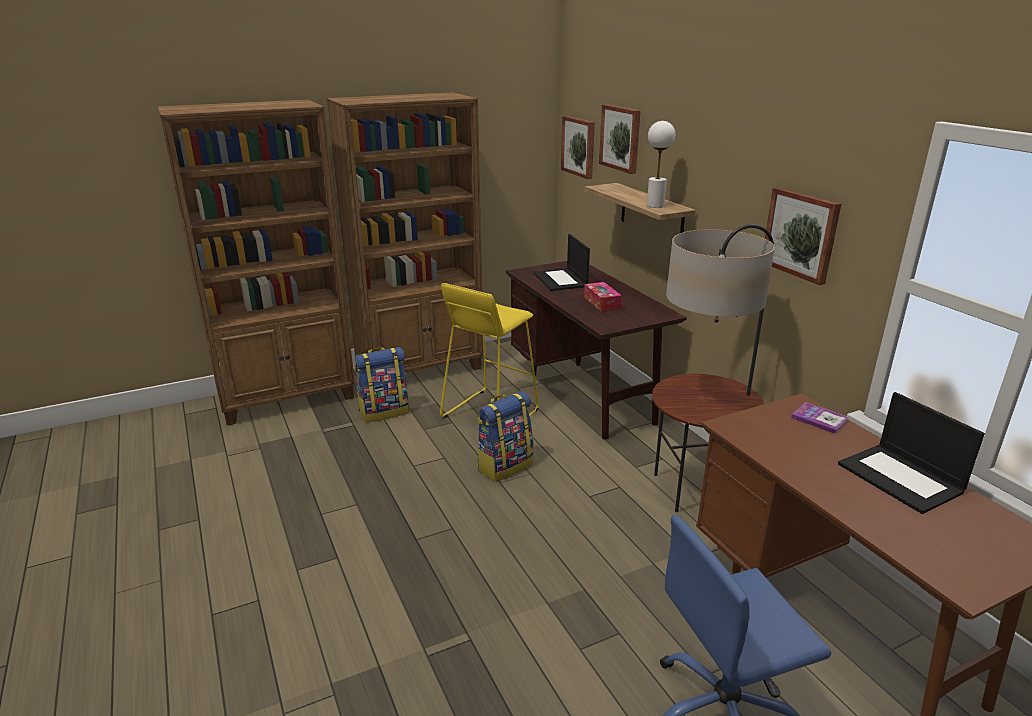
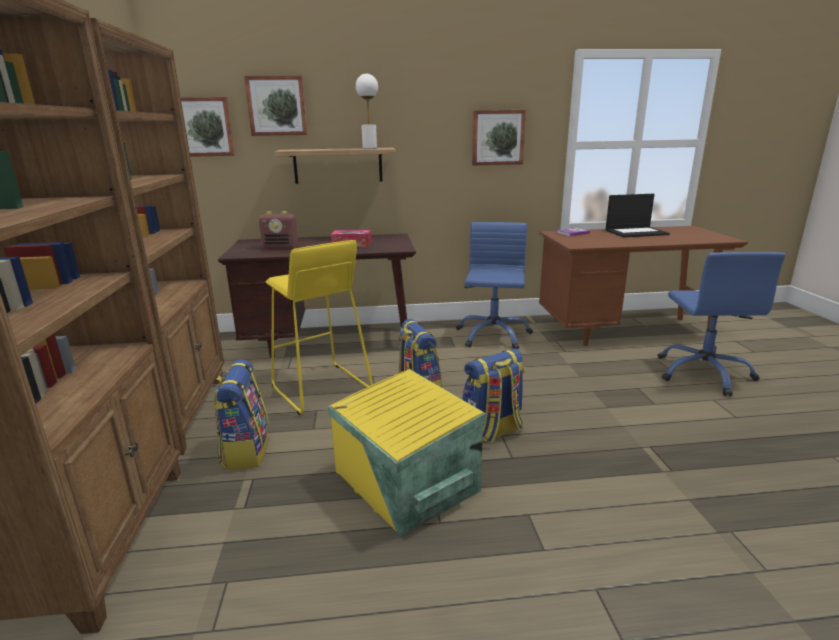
camera: 70 degrees left, 5 degrees down
(364, 488) = (405, 482): none -> yellow storage box
(454, 521) = (492, 432): none -> backpack
(561, 280) = (281, 248): laptop -> radio
(695, 489) = (492, 335): floor lamp -> blue office chair

